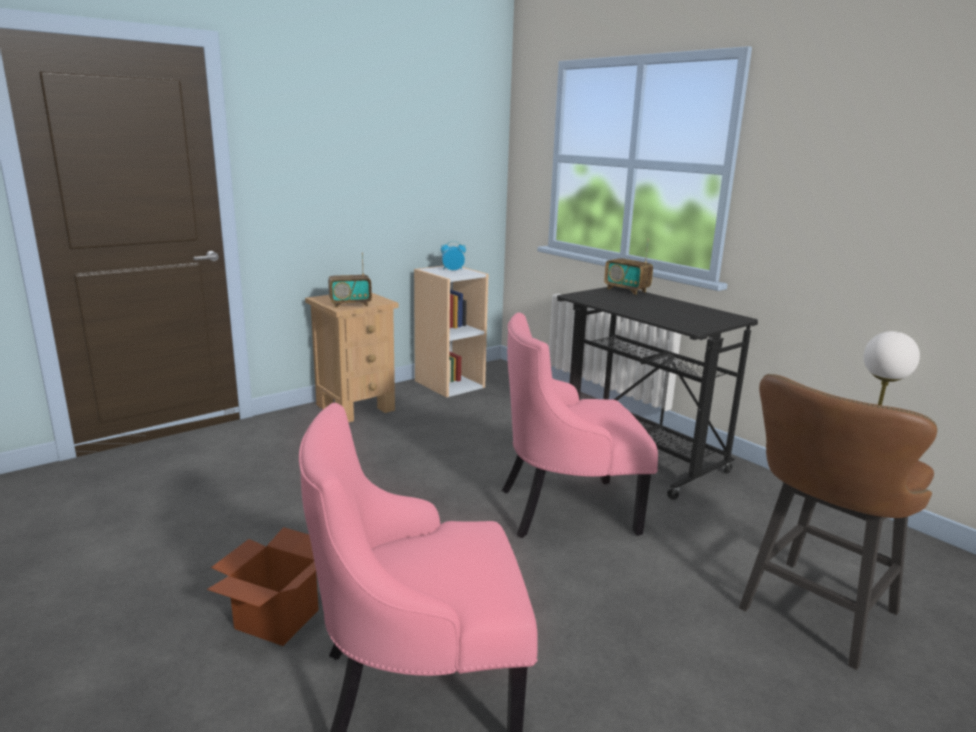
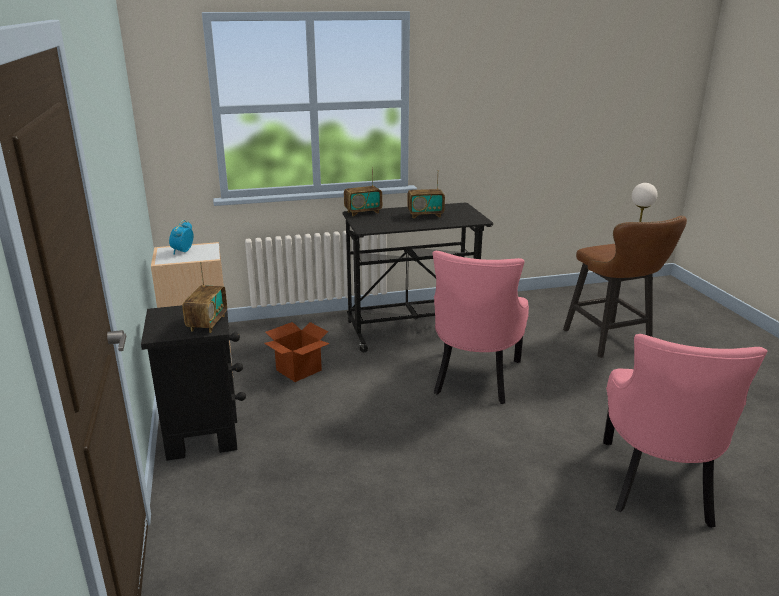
camera: 65 degrees left, 5 degrees up
(277, 619) = (570, 534): cardboard box -> cardboard box (298, 370)
(357, 407) = (203, 434): beige nightstand -> black nightstand
(665, 309) = (425, 215): none -> radio

